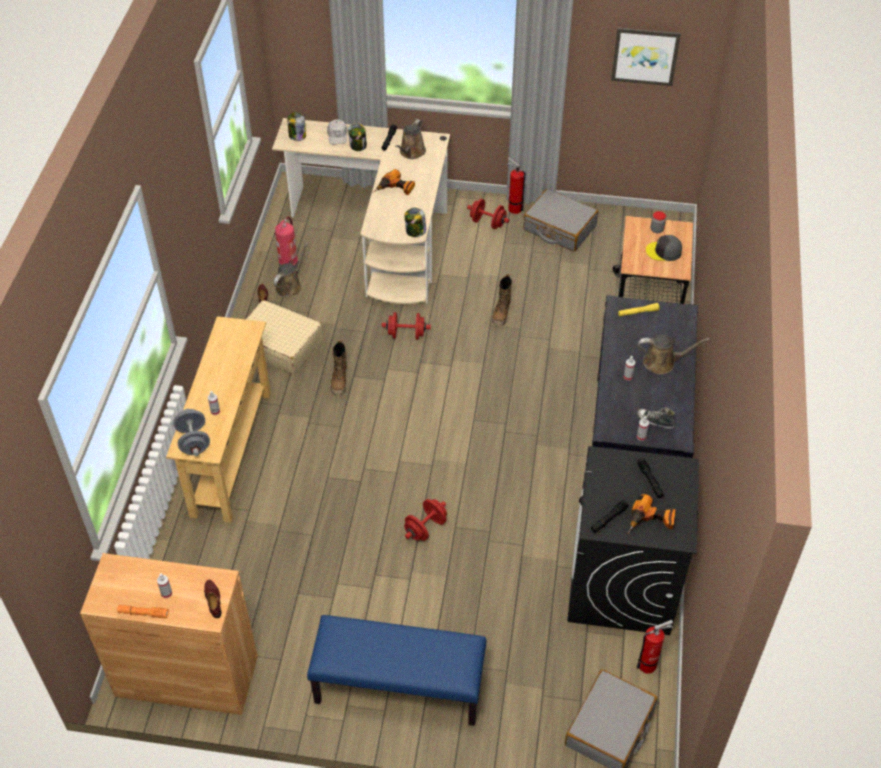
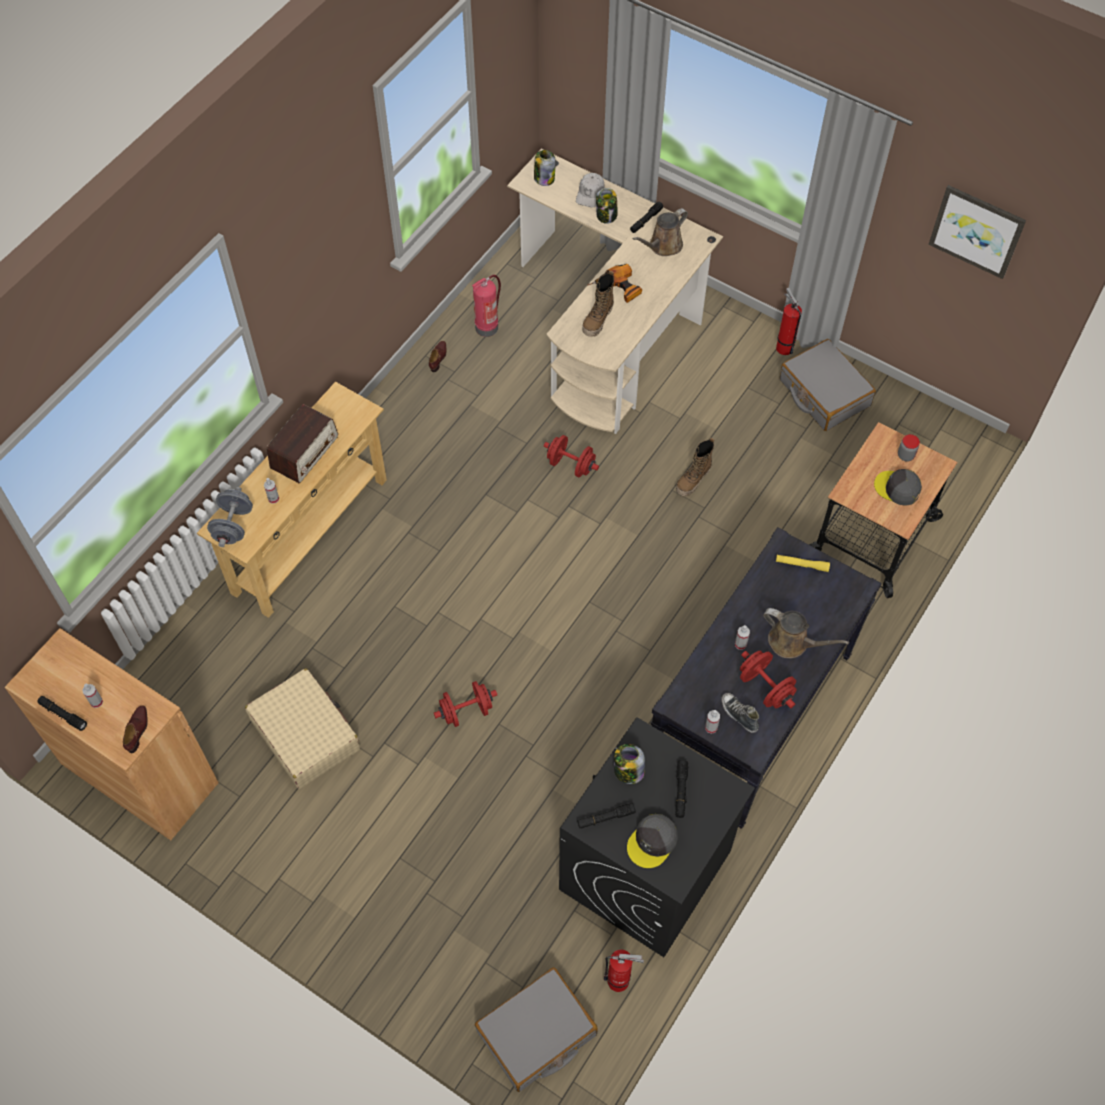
camera: 25 degrees right, 10 degrees up
(143, 613) = (63, 715): orange flashlight -> black flashlight
(221, 371) = (305, 452): none -> radio
(279, 345) = (426, 424): beige suitcase -> beige suitcase (305, 734)
(290, 286) = (475, 354): brown watering can -> none
(339, 381) = (467, 494): boot -> boot (598, 320)
(398, 688) = (340, 883): blue bench -> none
(415, 231) = (610, 354): jar -> jar (628, 771)
(487, 222) = (742, 354): red dumbbell -> red dumbbell (765, 687)
(651, 521) = (652, 842): power drill -> grey cap

